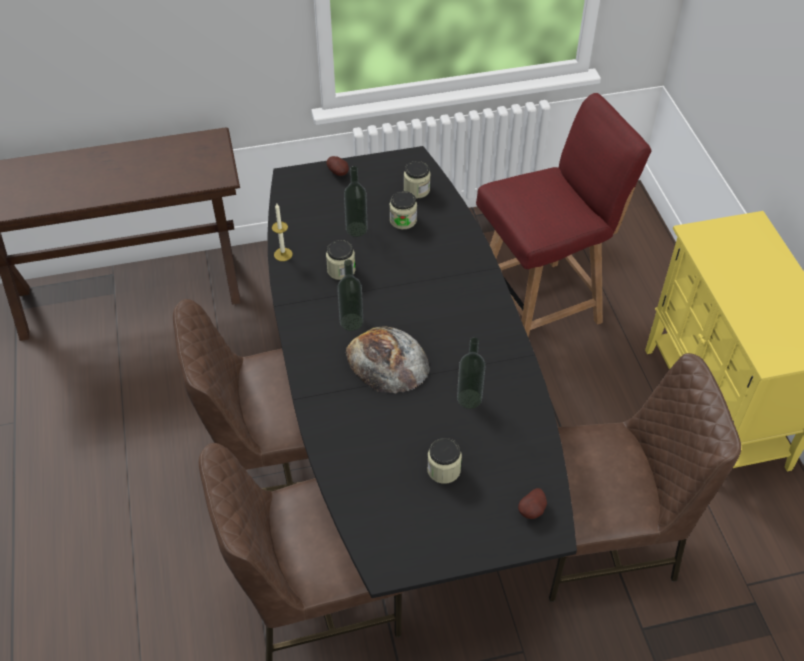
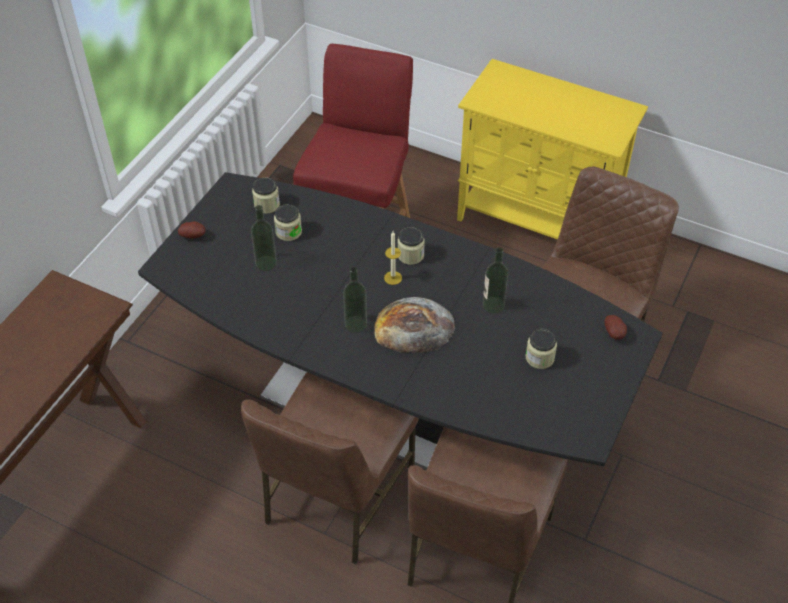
camera: 50 degrees left, 0 degrees up
(283, 254) = (241, 322): candle -> candle (393, 278)
(341, 270) = (297, 298): jar -> jar (410, 255)

